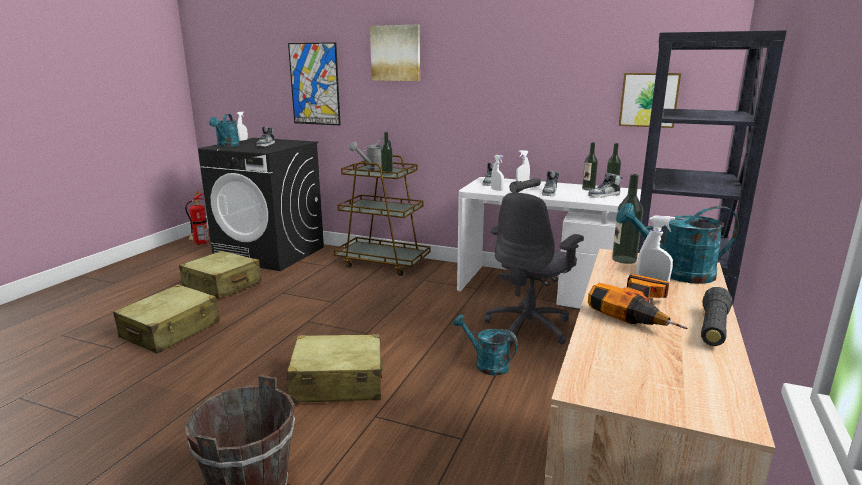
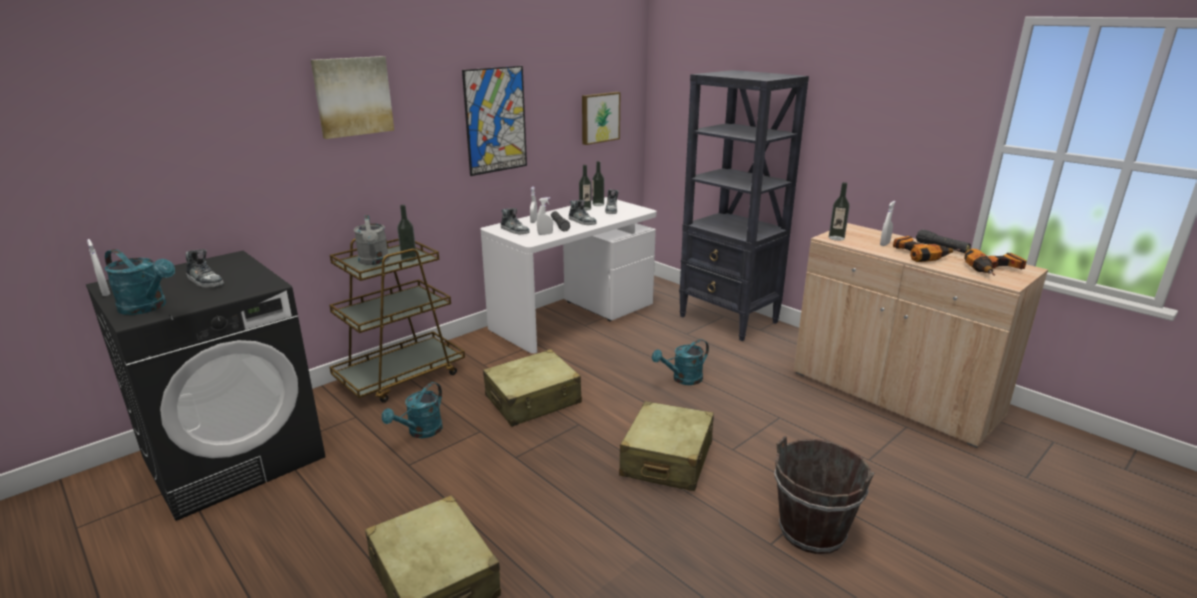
camera: 65 degrees left, 5 degrees up
(200, 244) = (50, 533): fire extinguisher -> none
(222, 285) = (314, 518): beige suitcase -> beige suitcase (533, 400)
(314, 84) = (214, 160): picture -> picture (495, 120)
(529, 327) = (635, 344): grey office chair -> none
(651, 377) = (995, 271): none -> power drill
(675, 273) = (864, 235): turquoise watering can -> turquoise watering can (420, 432)

